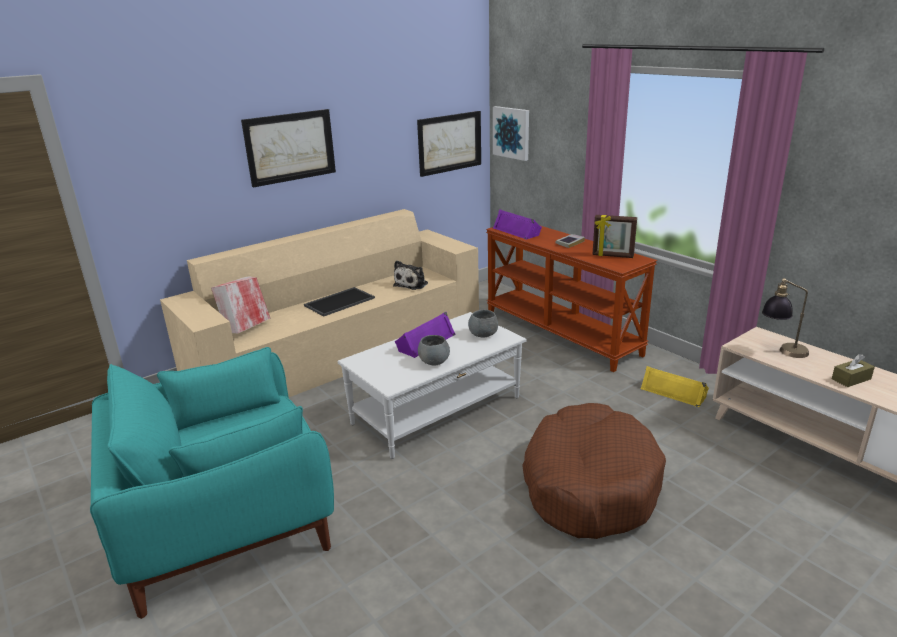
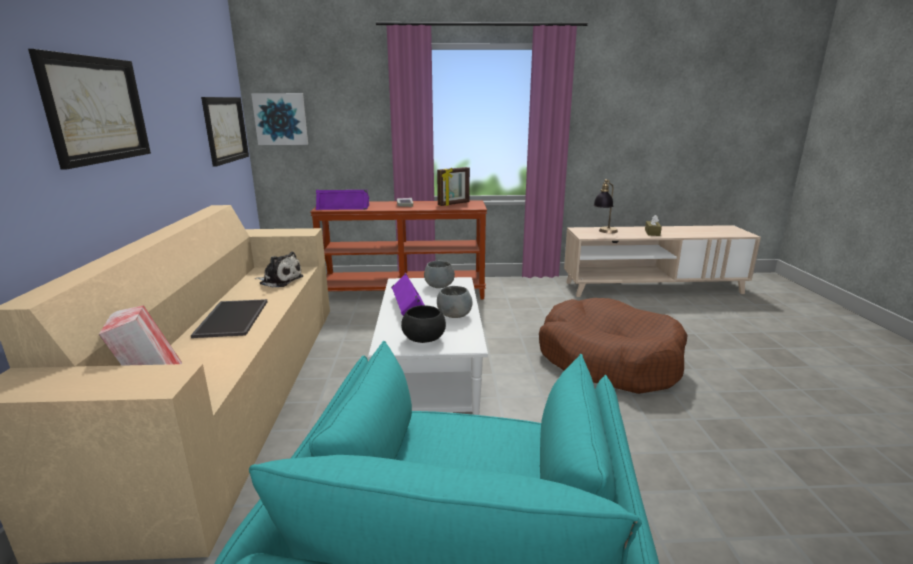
camera: 55 degrees left, 5 degrees down
(380, 367) = (424, 339): none -> black bowl
(412, 284) = (280, 280): plush toy -> plush toy turned 45 degrees counterclockwise
(673, 392) = (534, 294): yellow speaker -> none

